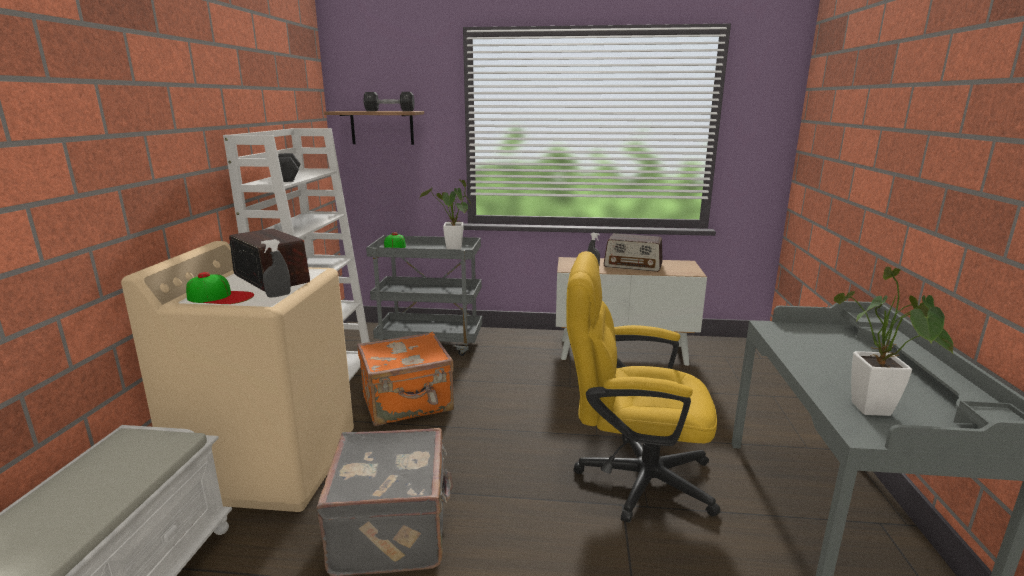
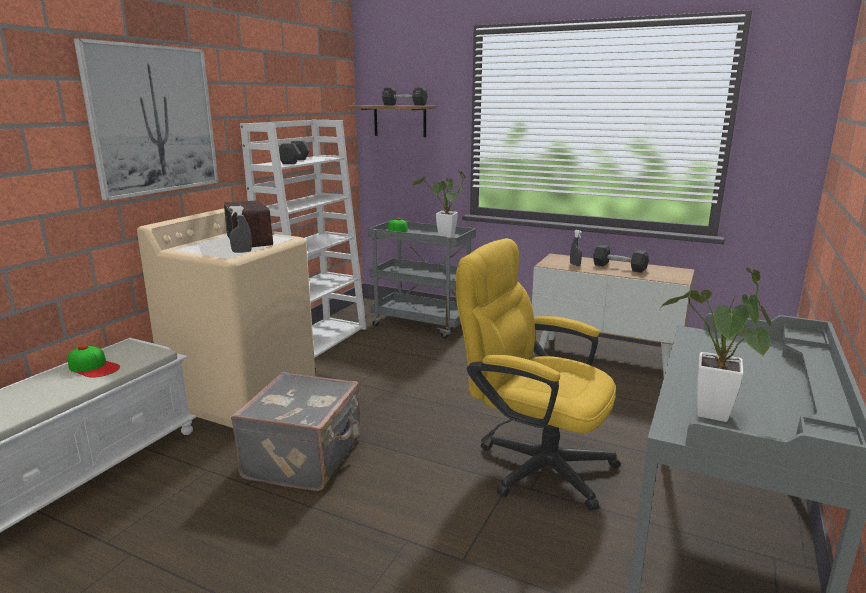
camera: 20 degrees right, 0 degrees up
(125, 134) = (153, 120): none -> picture
(220, 297) = (202, 249): cap -> cap (94, 367)
(408, 403) = (373, 369): orange suitcase -> none
(633, 265) = (619, 267): radio -> black dumbbell

